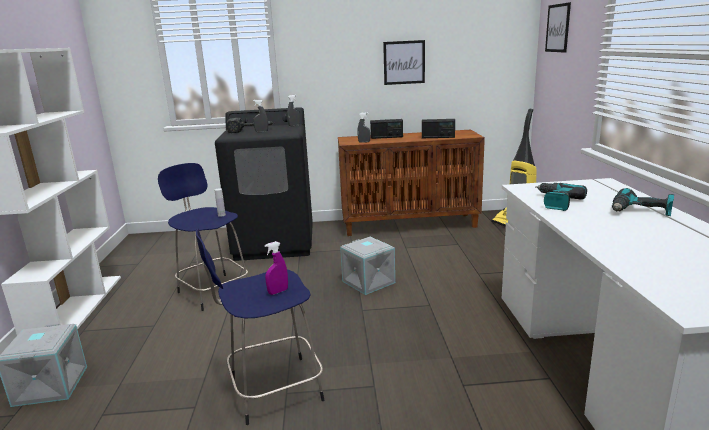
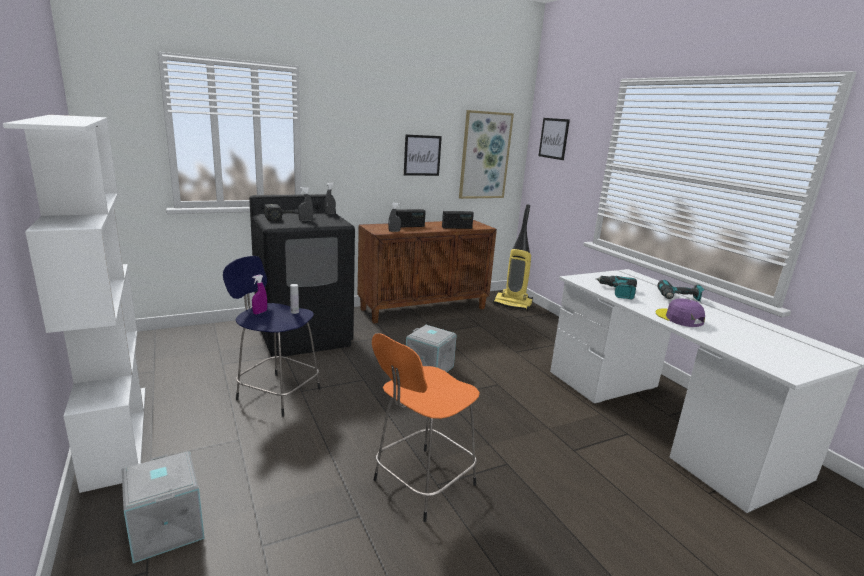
camera: 25 degrees left, 0 degrees up
(272, 390) = (421, 484): blue stool -> orange stool
(278, 292) = (445, 389): purple spray bottle -> purple spray bottle (260, 312)
(480, 57) = (485, 155): none -> picture
(605, 234) = (679, 318): none -> purple cap

